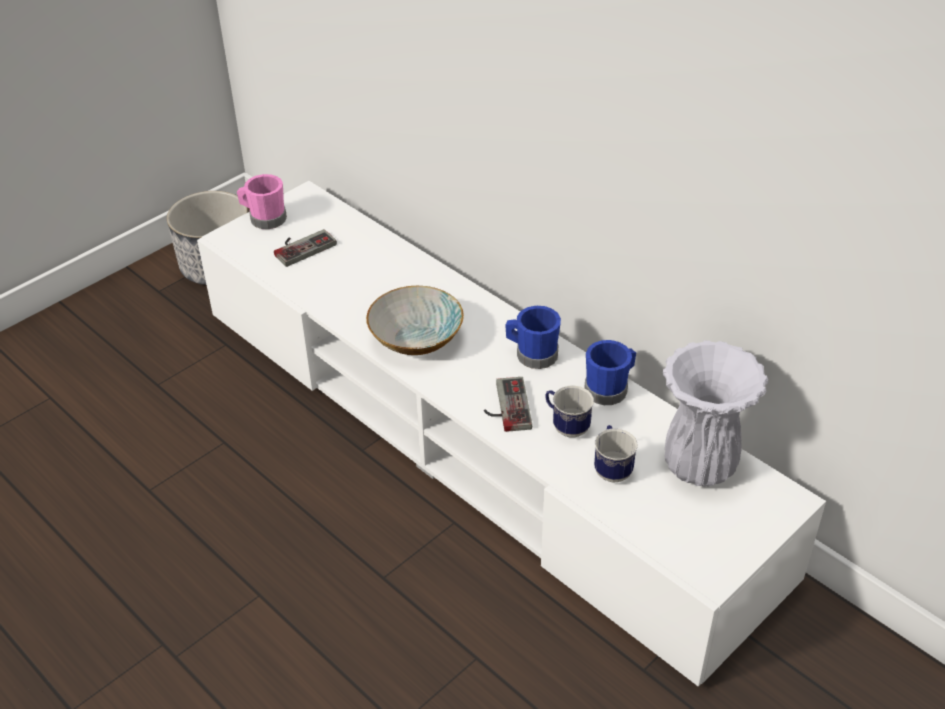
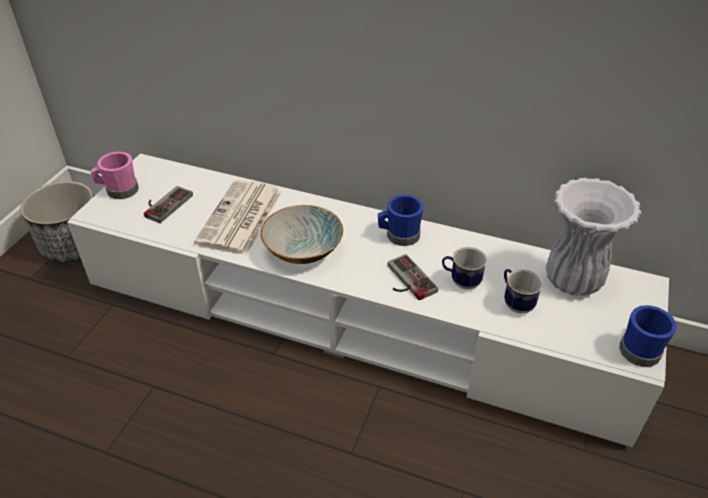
camera: 25 degrees left, 0 degrees up
(371, 285) = (240, 218): none -> newspaper
(609, 389) = (471, 244): blue mug -> blue mug (640, 348)

